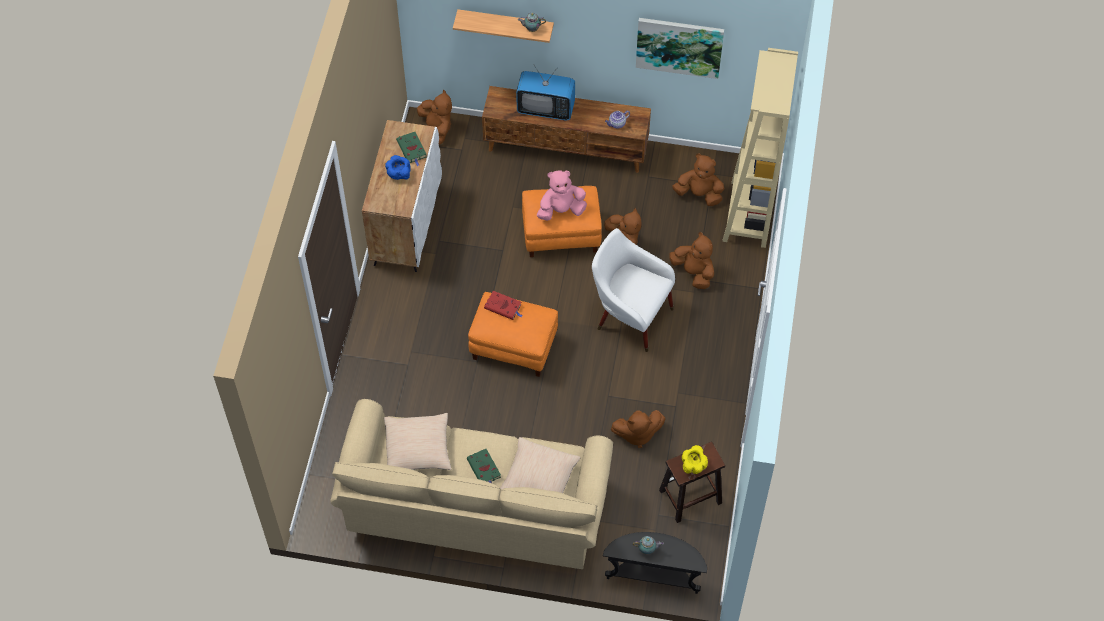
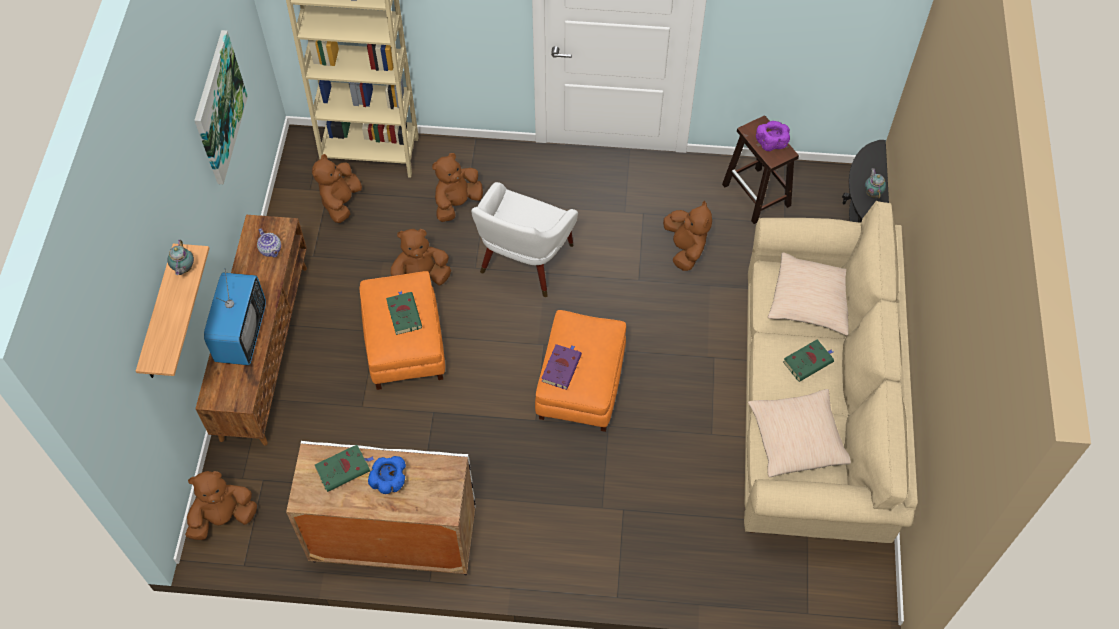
camera: 95 degrees left, 0 degrees up
(504, 307) = (561, 367): red book -> purple book
(561, 210) = (403, 314): pink plush toy -> green book
(693, 465) = (771, 142): yellow bowl -> purple bowl

